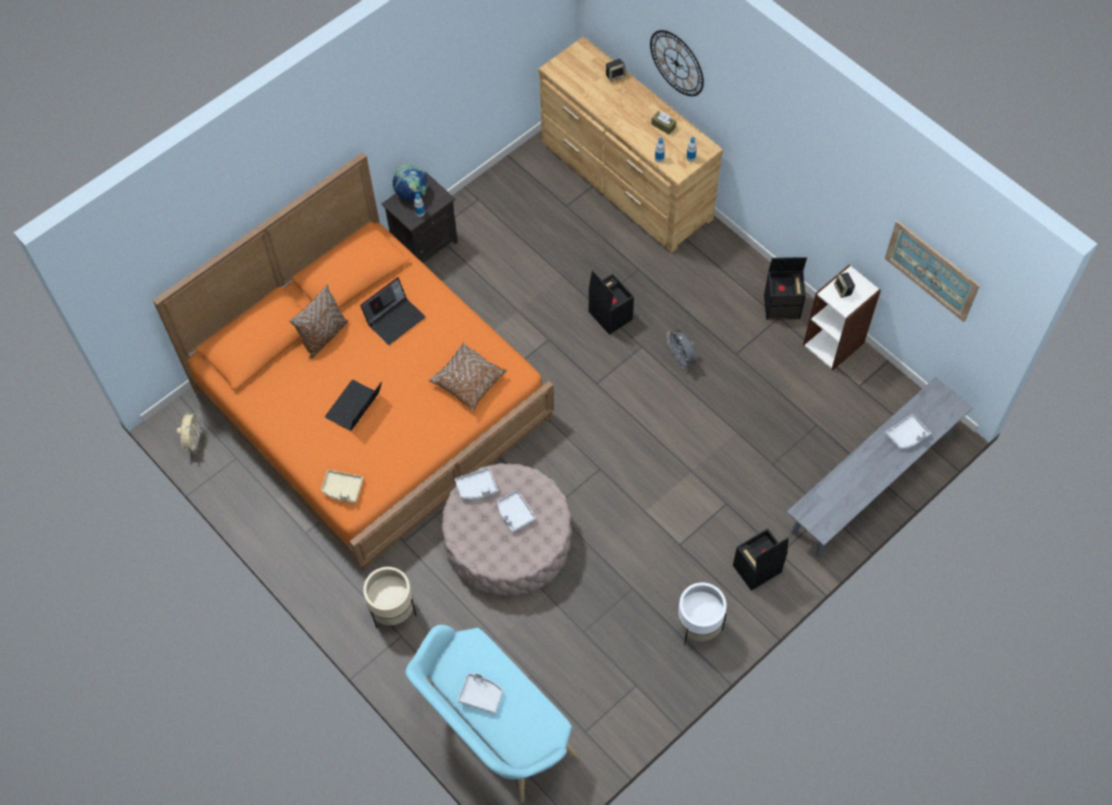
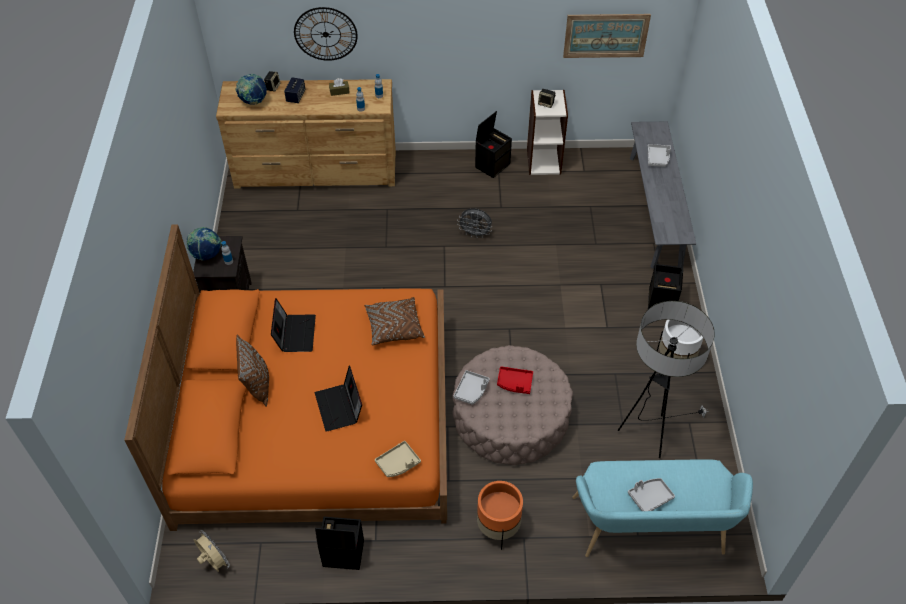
camera: 50 degrees left, 10 degrees down
(393, 611) = (498, 528): beige planter -> orange planter
(515, 514) = (515, 383): grey tray -> red tray
(582, 78) = (253, 102): none -> globe
(590, 661) = (648, 435): none -> floor lamp
(609, 315) = (403, 245): black storage box -> black storage box (342, 554)
(622, 101) = (295, 96): none -> speaker

